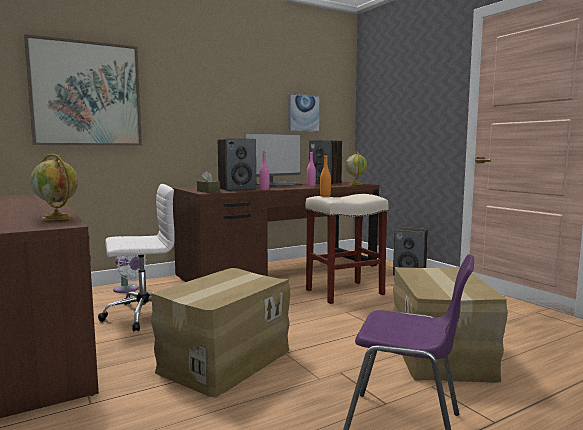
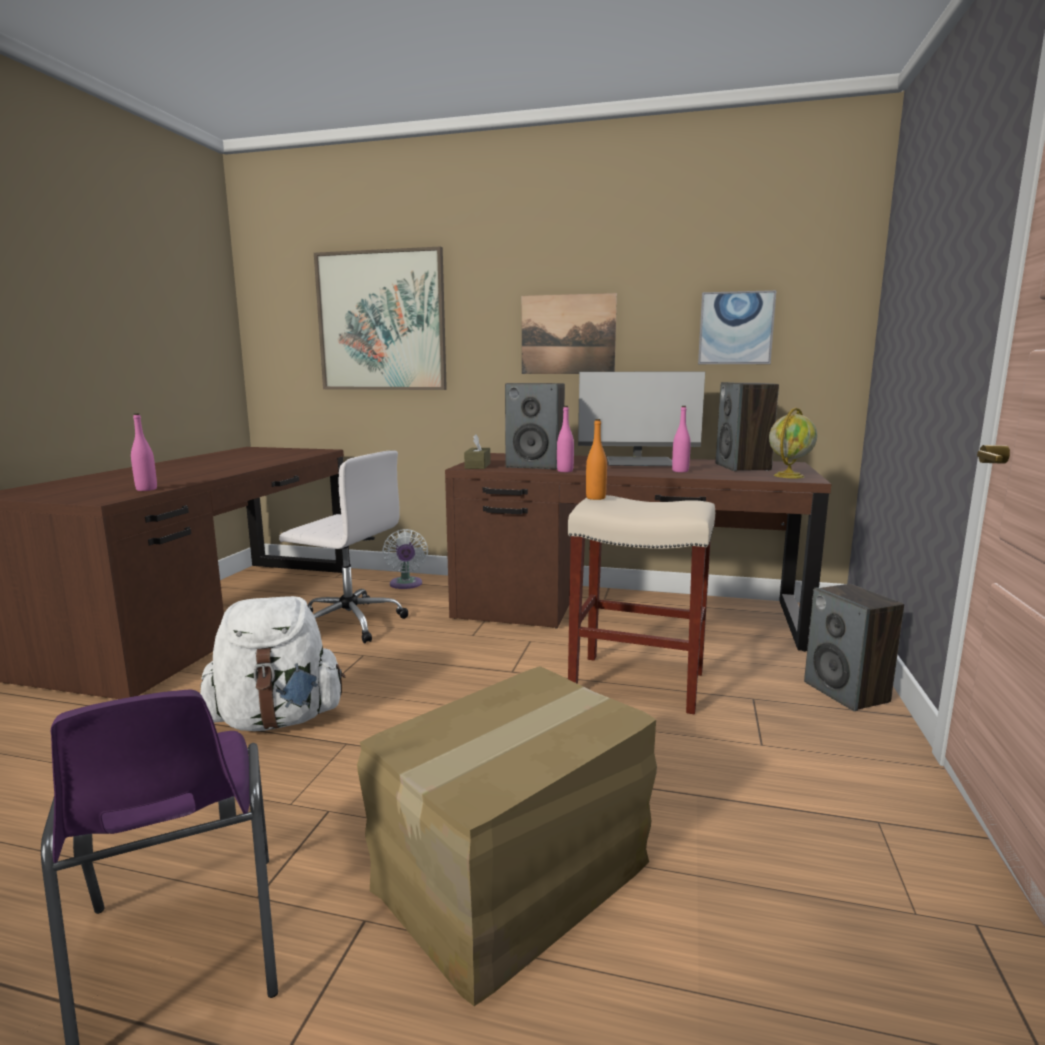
camera: 45 degrees right, 5 degrees up
(57, 218) = (146, 489): globe -> pink bottle
(221, 111) = (568, 334): none -> picture
(224, 360) = (277, 719): cardboard box -> white backpack

